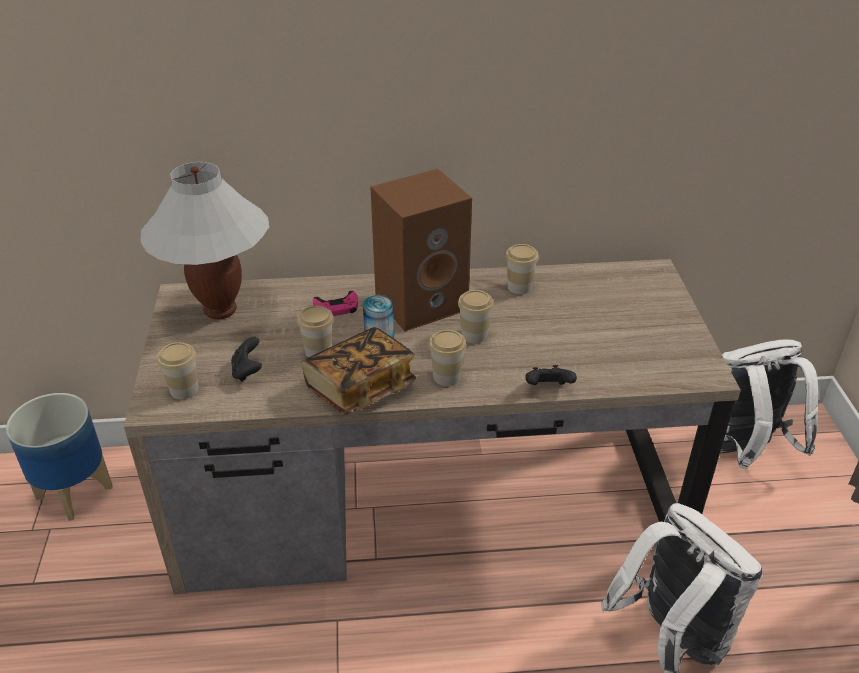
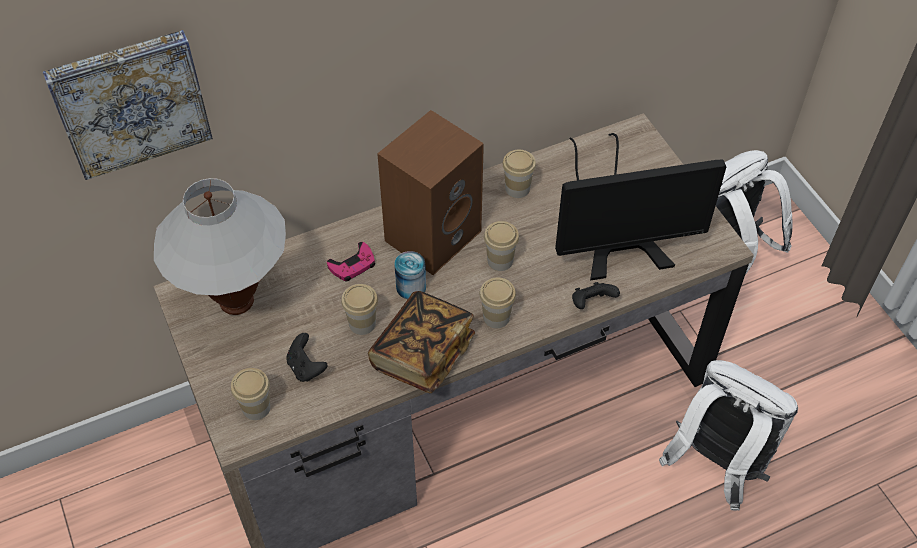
camera: 20 degrees left, 15 degrees up
(74, 493) = (96, 503): planter -> none
(152, 71) = (130, 101): none -> picture
(603, 340) = (618, 232): none -> monitor

